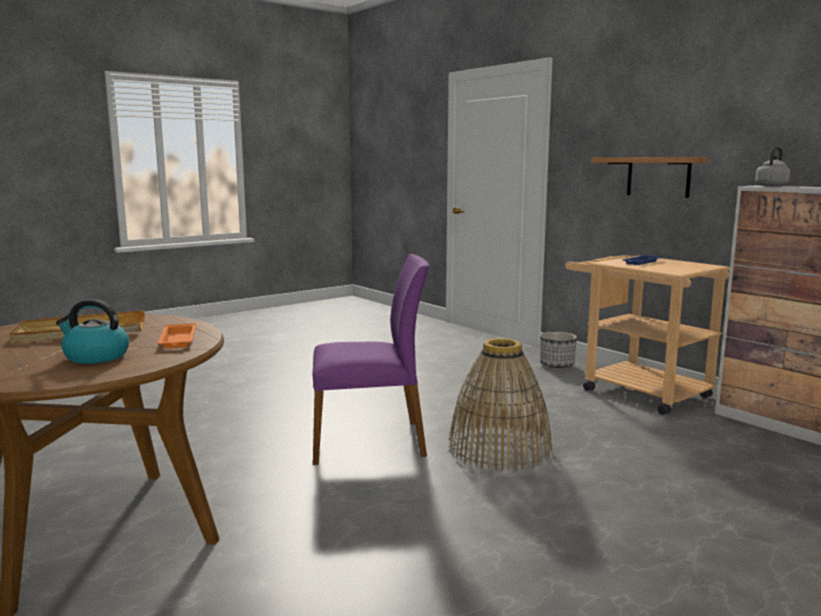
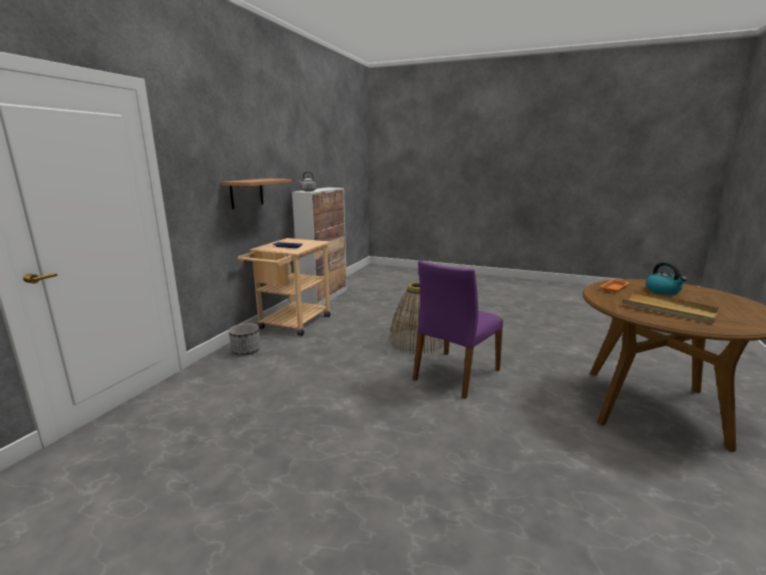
camera: 120 degrees left, 5 degrees up
(369, 441) = (455, 374): purple chair -> purple chair turned 105 degrees counterclockwise

